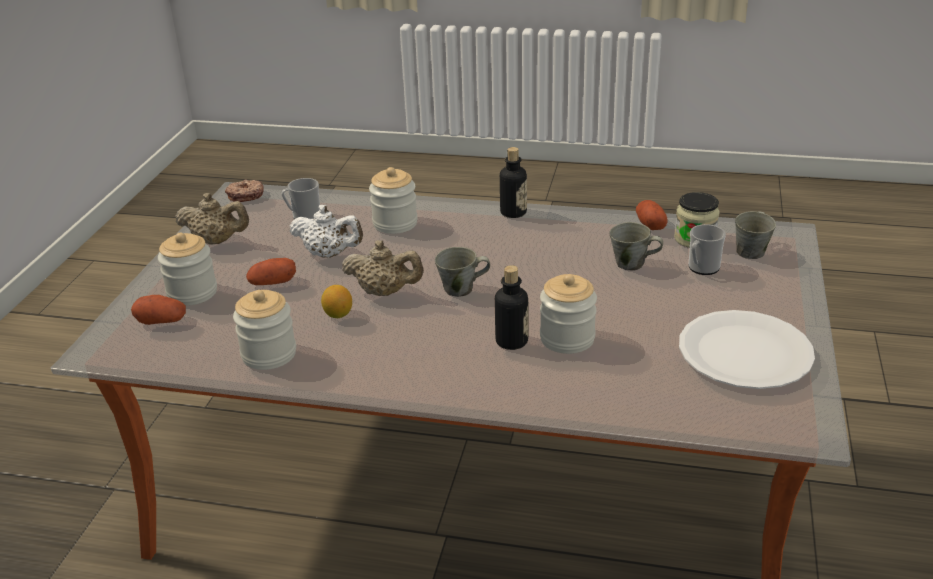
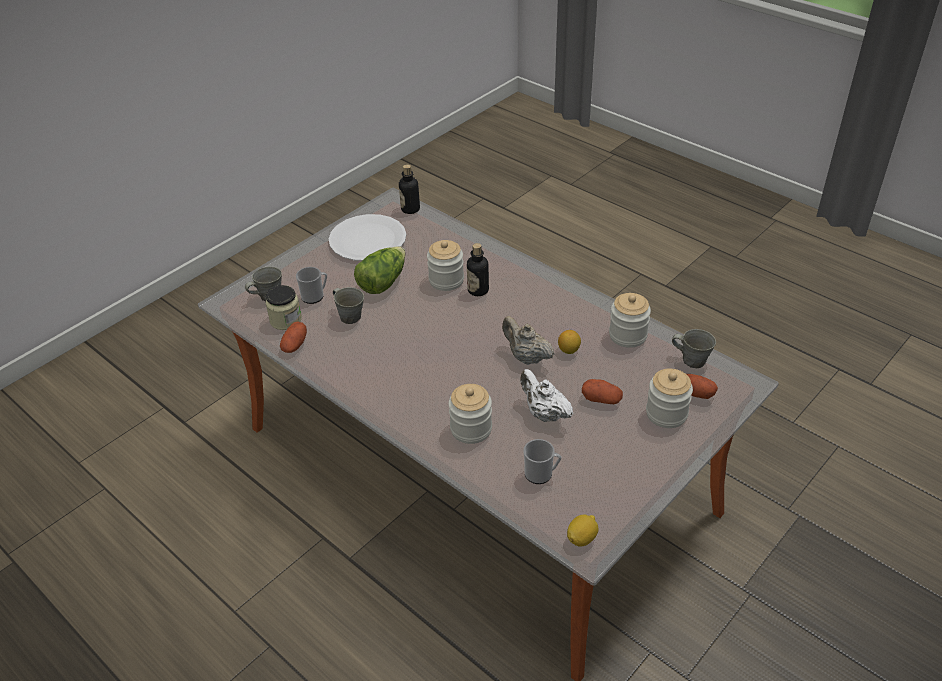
camera: 150 degrees left, 10 degrees up
(217, 241) = (631, 472): beige teapot -> none
(245, 195) = (582, 538): donut -> lemon
(461, 289) = (475, 339): grey mug -> grey mug (692, 360)
(513, 212) = (371, 401): bottle -> bottle (410, 209)
(646, 309) = (382, 281): none -> lettuce

